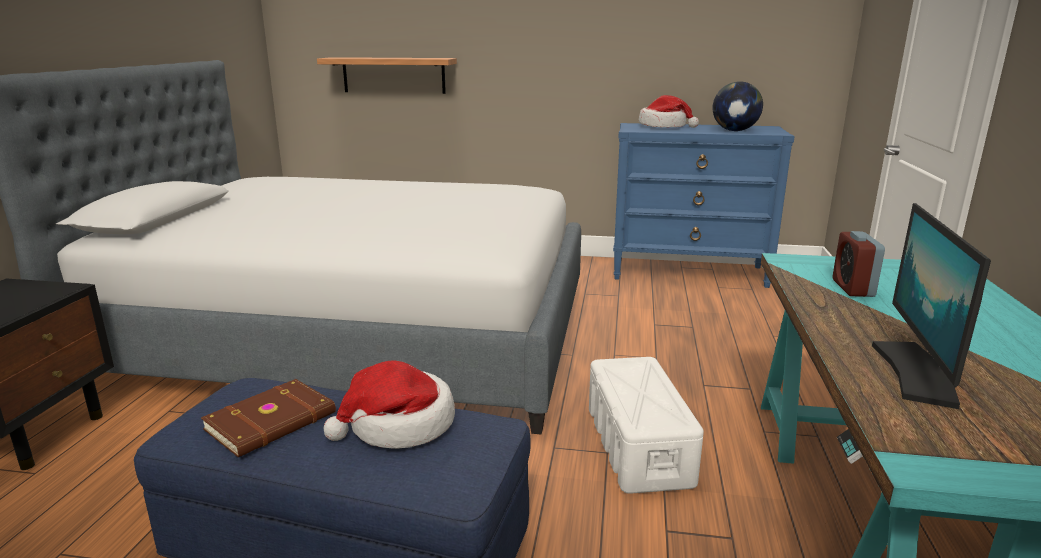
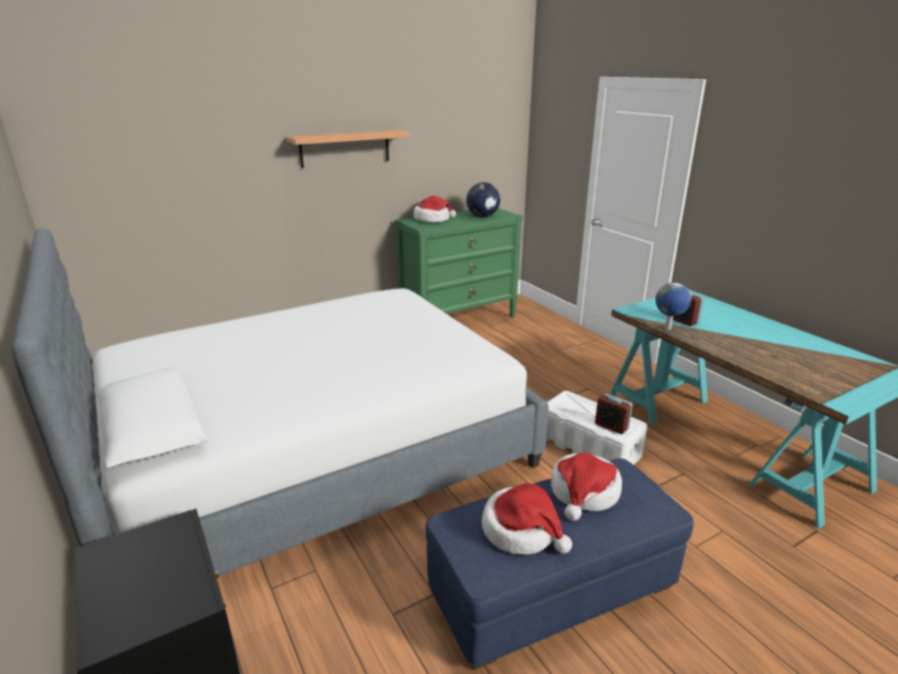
camera: 40 degrees left, 5 degrees up
(272, 422) = (522, 530): brown book -> hat
(393, 75) = (190, 206): shelf -> shelf (345, 148)
(641, 412) = (611, 426): none -> alarm clock
(689, 272) = (459, 320): blue dresser -> green dresser
(801, 289) = (668, 329): none -> globe
(917, 373) = (774, 361): monitor -> none

